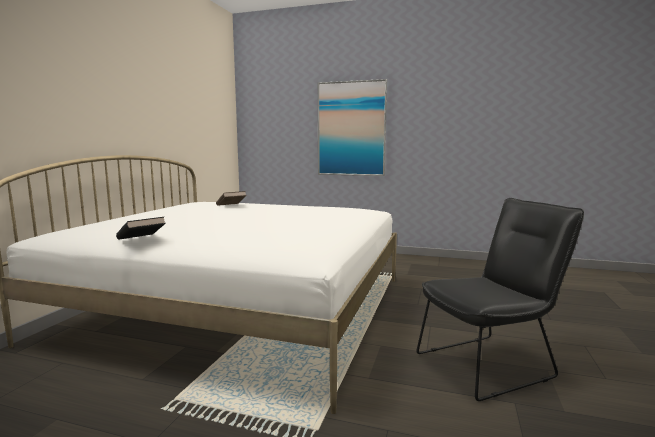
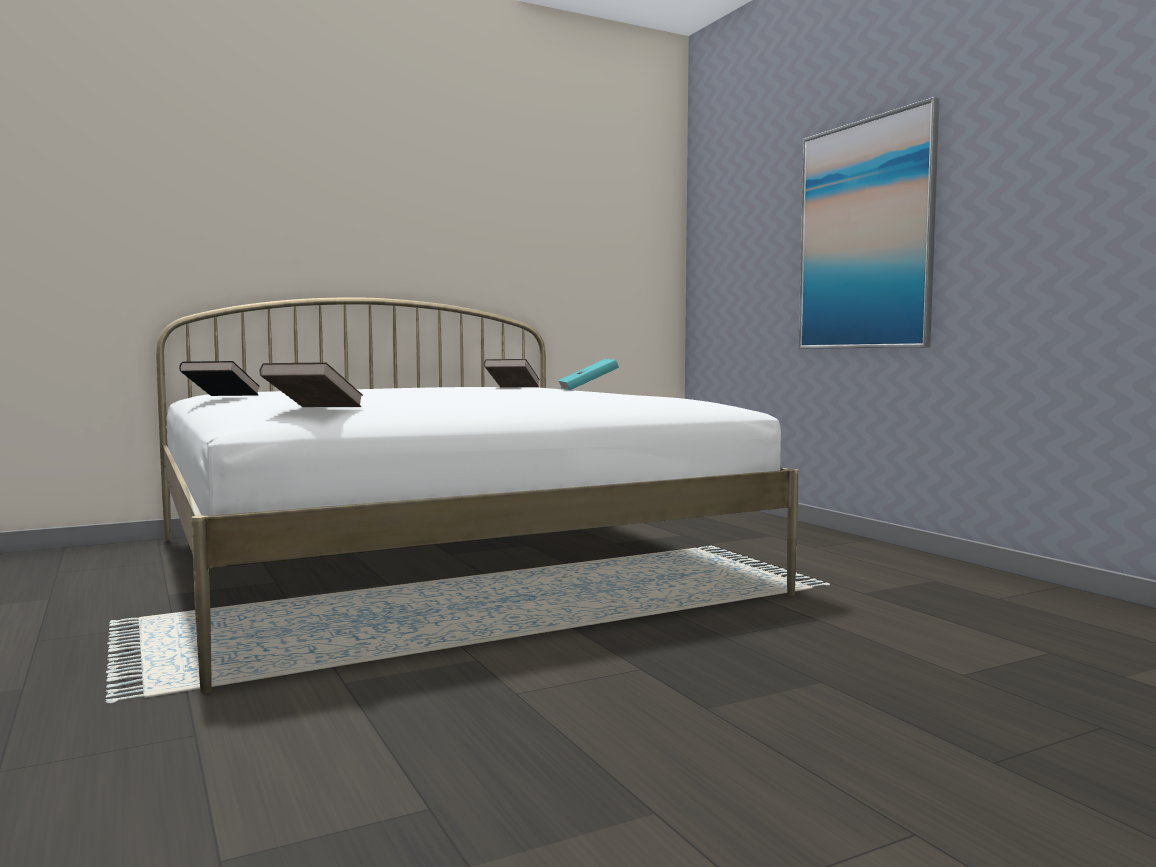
camera: 45 degrees right, 5 degrees down
(269, 203) = (588, 389): none -> turquoise book
(310, 245) = (313, 409): none -> brown book
(491, 363) = (572, 752): black chair -> none

